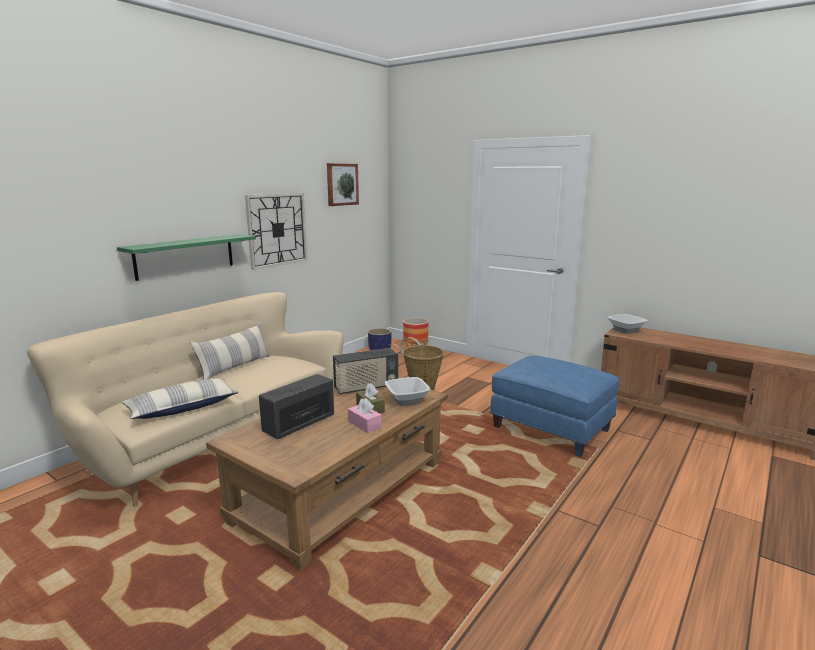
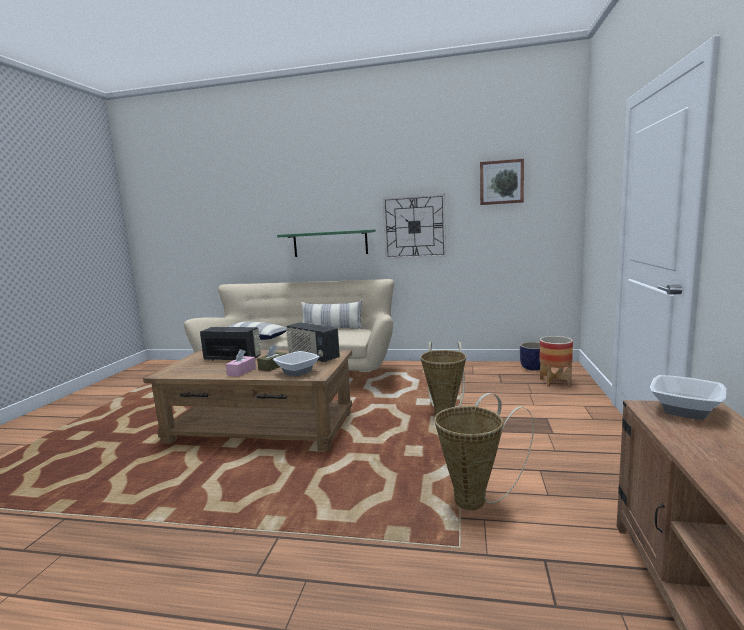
camera: 65 degrees right, 5 degrees down
(552, 429) = (476, 499): blue ottoman -> basket

